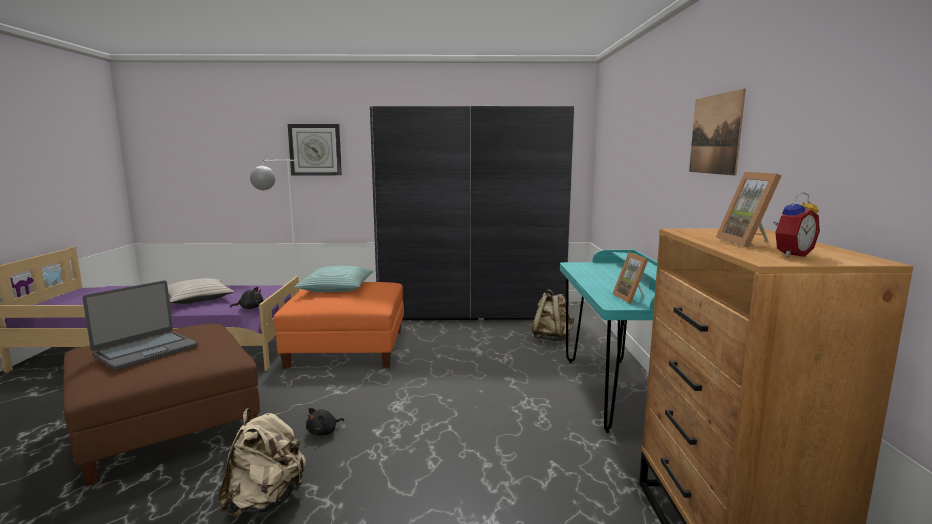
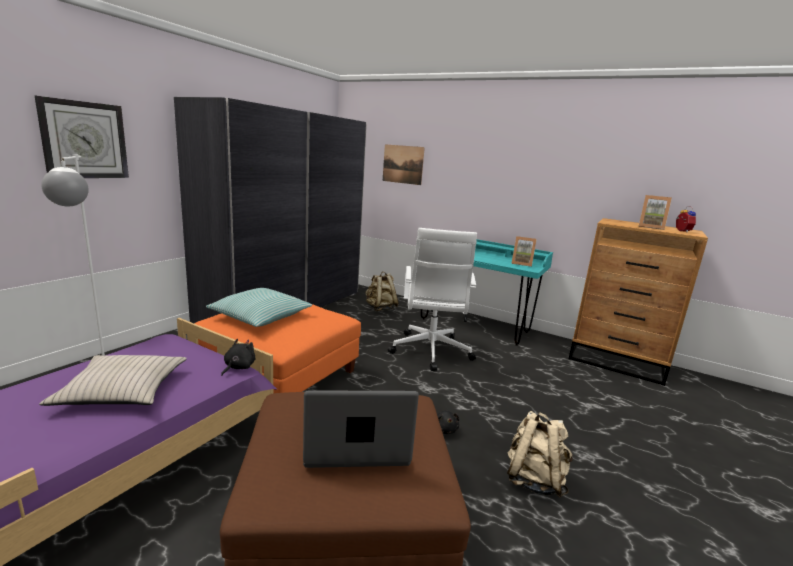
camera: 60 degrees left, 5 degrees up
(146, 351) = (356, 444): laptop -> laptop turned 75 degrees counterclockwise
(485, 387) = (430, 352): none -> white office chair
(715, 134) = (544, 165): picture -> picture (403, 164)

